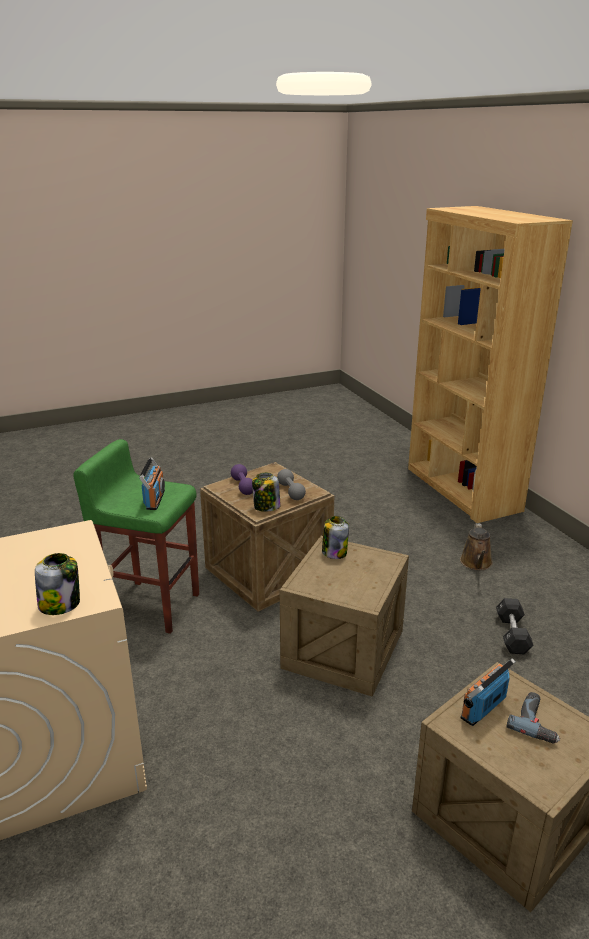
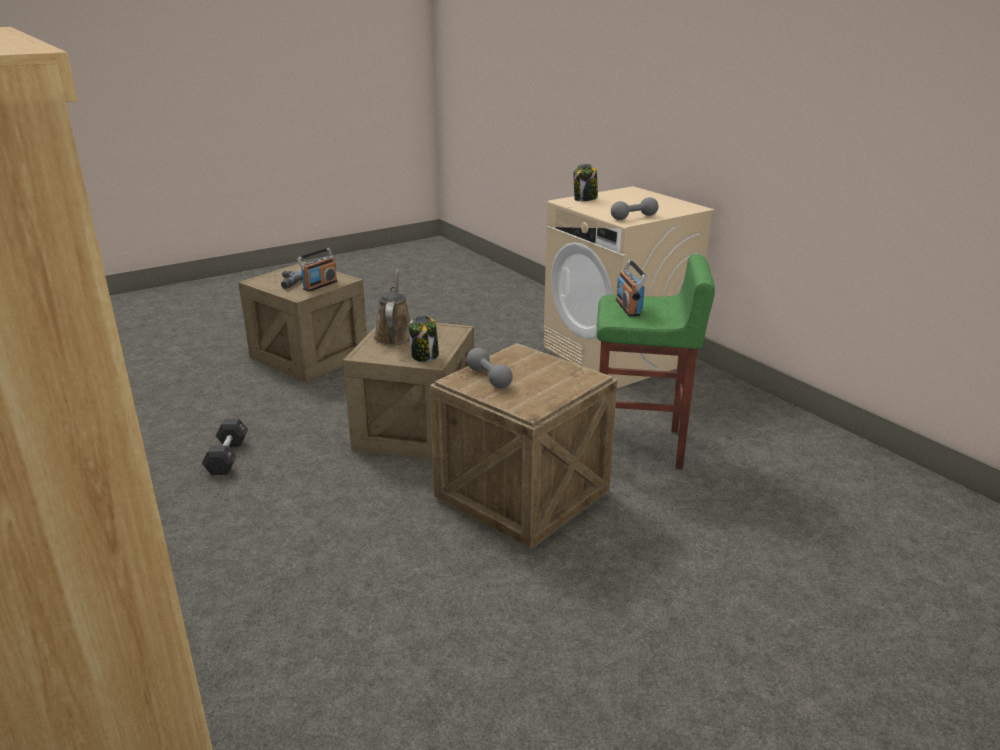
camera: 170 degrees right, 0 degrees up
(56, 540) = (634, 217): none -> grey dumbbell
(243, 486) = (557, 379): purple dumbbell -> none
(266, 507) = (512, 357): jar -> none
(476, 563) = (215, 544): brown watering can -> brown watering can (394, 335)

